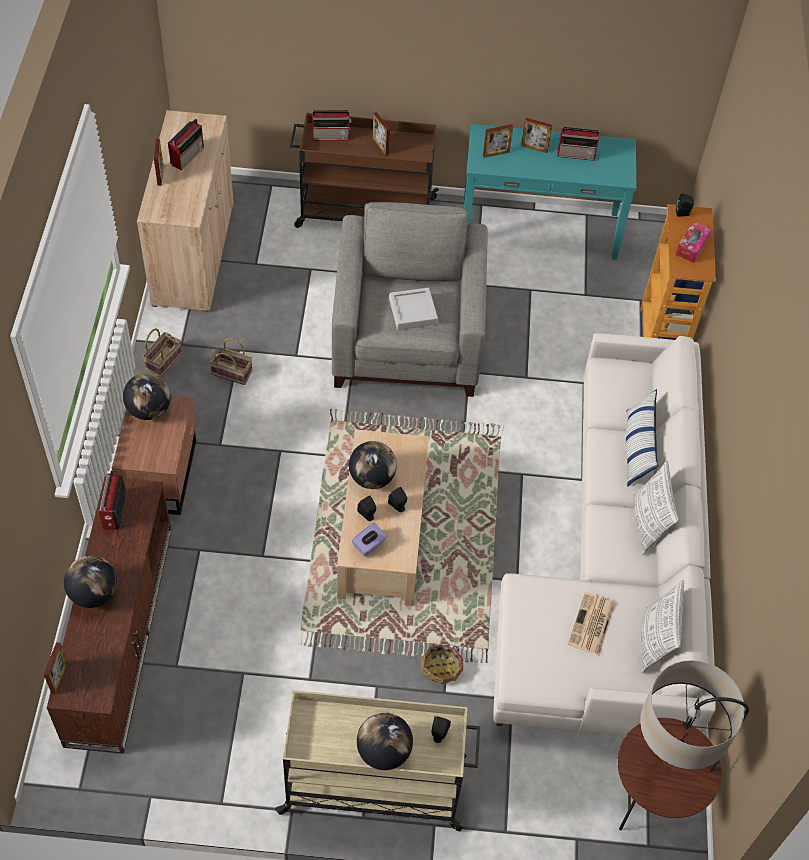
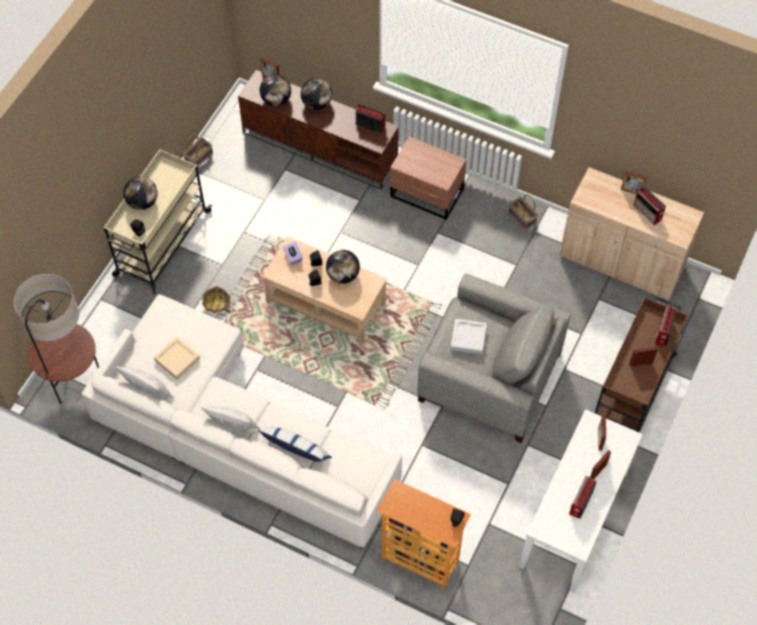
camera: 115 degrees right, 5 degrees up
(149, 410) = (446, 165): globe -> globe (276, 100)
(233, 372) = (497, 256): basket -> basket (199, 158)
(539, 228) = (574, 519): turquoise console table -> white console table
(591, 625) = (177, 359): newspaper -> beige tray
(692, 246) = (418, 511): tissue box -> none

